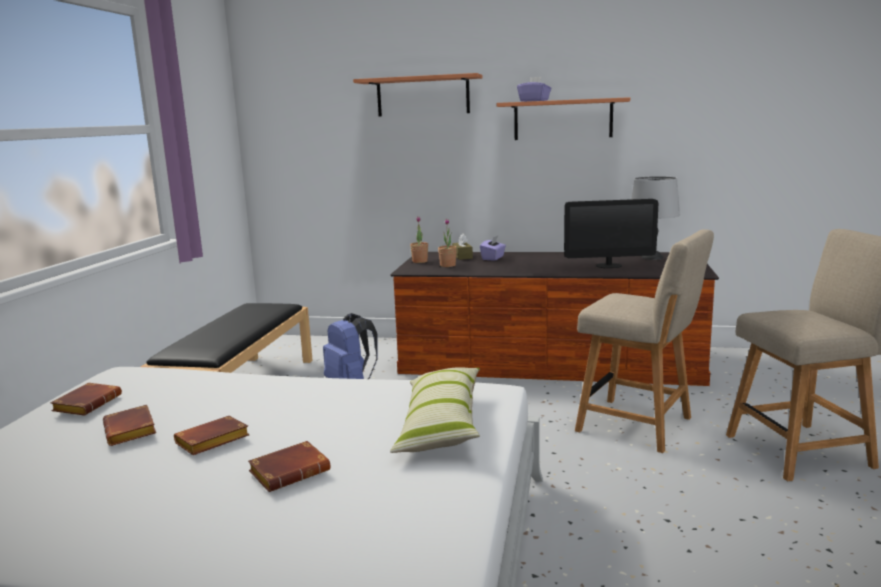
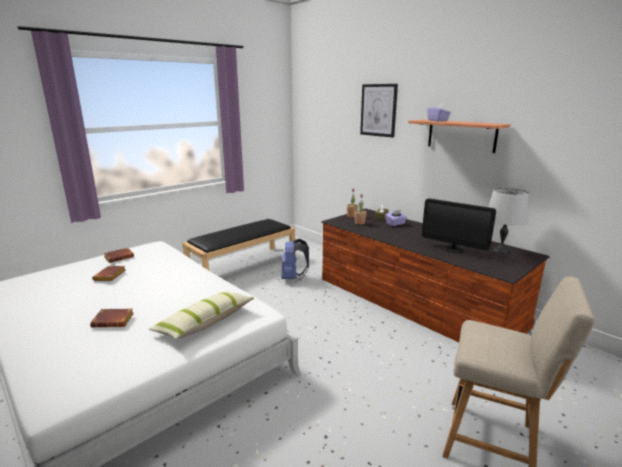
camera: 35 degrees right, 5 degrees up
(211, 442) = (119, 293): brown book -> none
(423, 96) = (378, 110): shelf -> picture
(640, 426) = (404, 368): beige chair -> none

